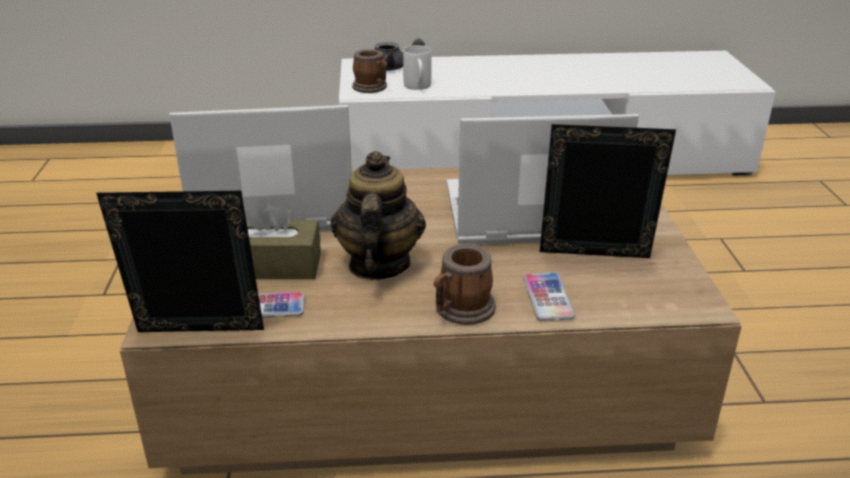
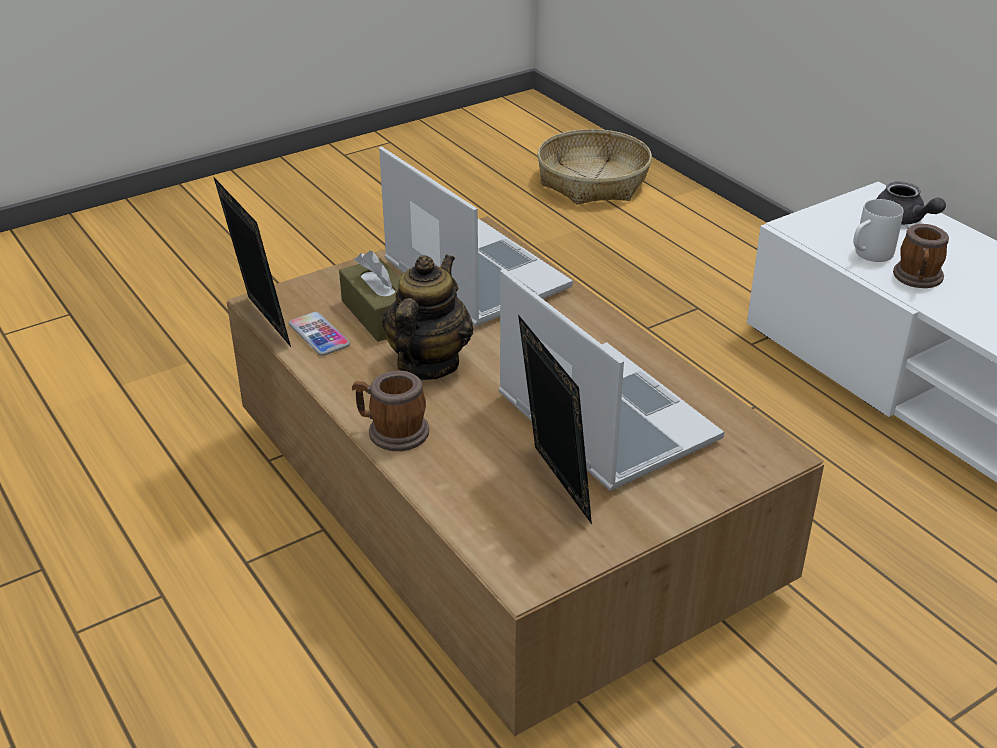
camera: 60 degrees right, 5 degrees up
(85, 174) = (593, 182): none -> basket
(372, 88) = (823, 230): mug -> mug (918, 279)
(378, 265) = (427, 364): teapot -> teapot turned 45 degrees counterclockwise
(548, 298) = (454, 475): phone -> none

